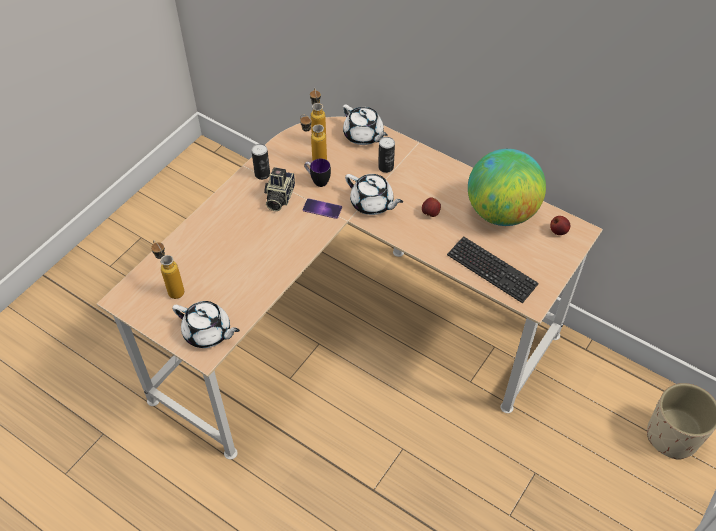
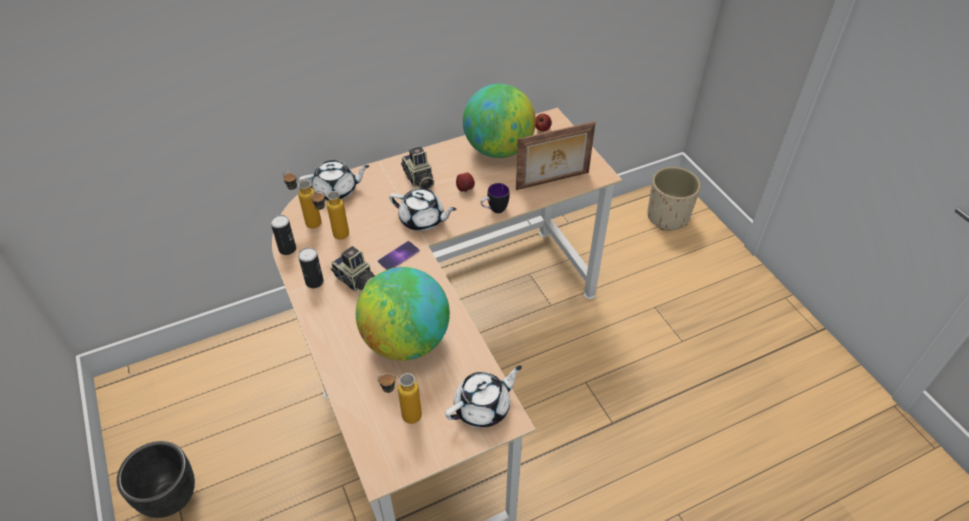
camera: 60 degrees left, 5 degrees down
(140, 232) = (170, 497): none -> black planter
(241, 256) = (406, 341): none -> globe
(317, 180) = (361, 245): mug -> mug (494, 210)
(372, 204) = (422, 220): white teapot -> white teapot turned 45 degrees clockwise
(386, 167) = (388, 193): can -> can (287, 249)
(417, 178) = (418, 179): none -> camera
(491, 270) = (553, 181): keyboard -> picture frame

